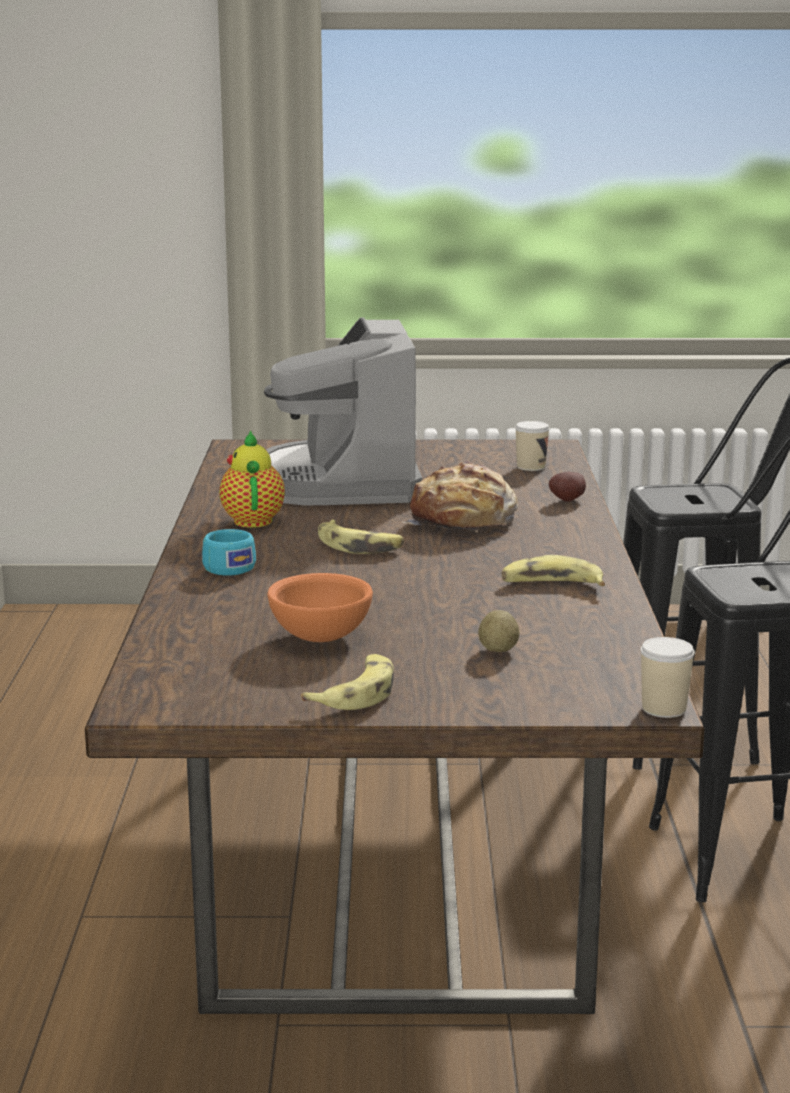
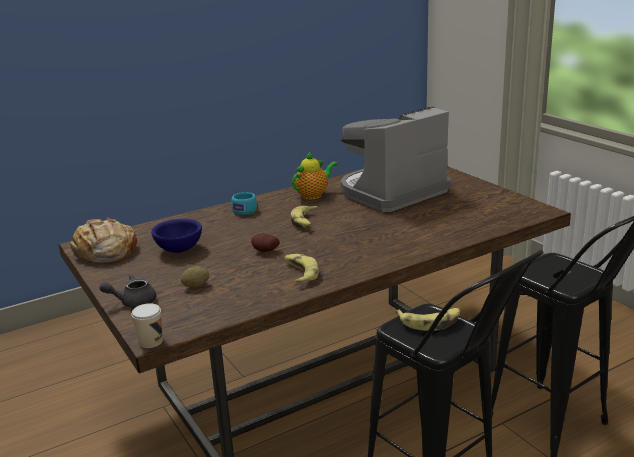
camera: 60 degrees right, 5 degrees up
(321, 637) = (180, 249): orange bowl -> blue bowl
(356, 694) = (120, 274): banana -> banana (430, 322)
(463, 522) = (371, 230): bread -> bread (104, 252)
(494, 700) = (133, 302): none -> grey teapot
(531, 467) = (491, 217): cup -> none
(569, 501) = (445, 241): potato -> potato (265, 251)

